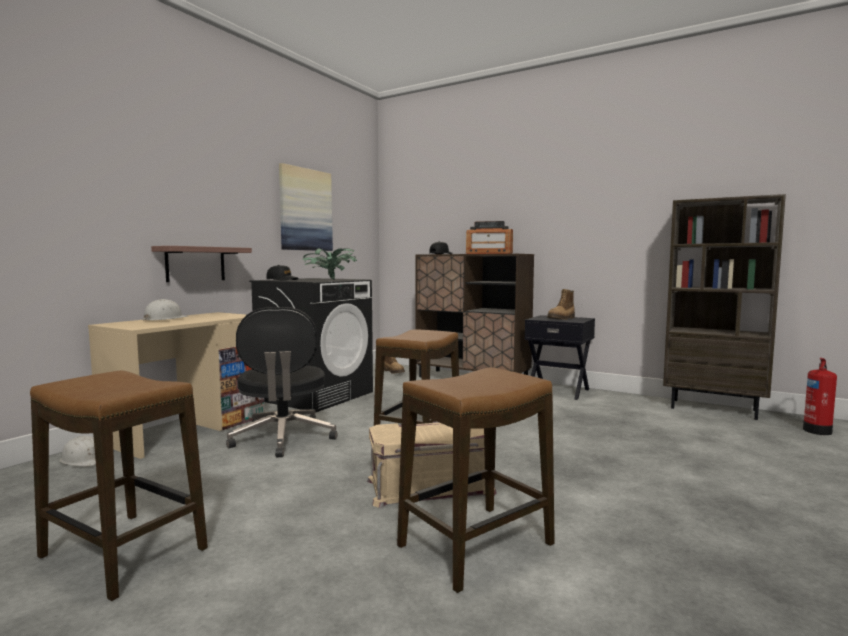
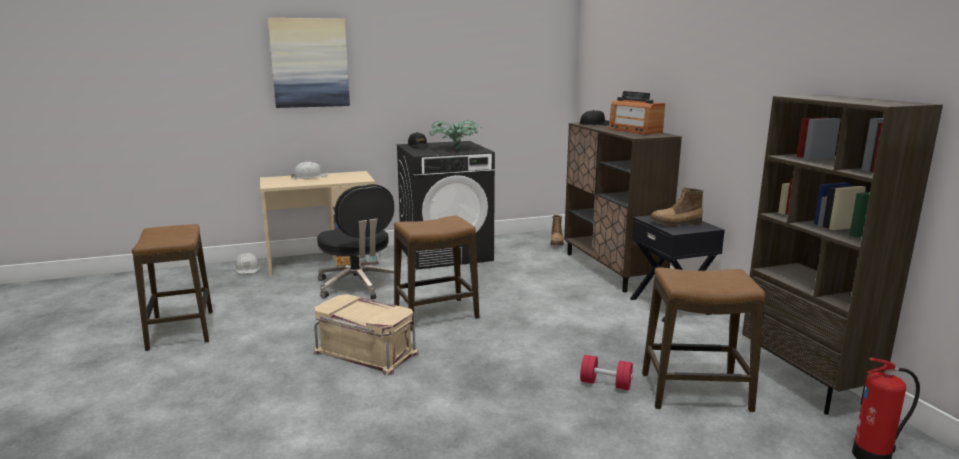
camera: 40 degrees right, 10 degrees up
(195, 264) = (346, 131): shelf -> none
(283, 438) = (357, 286): black office chair -> black office chair turned 60 degrees counterclockwise
(305, 210) = (467, 73): picture -> picture (310, 63)
(476, 545) = (311, 398): stool -> stool (695, 392)
(641, 442) = (605, 384): none -> red dumbbell

